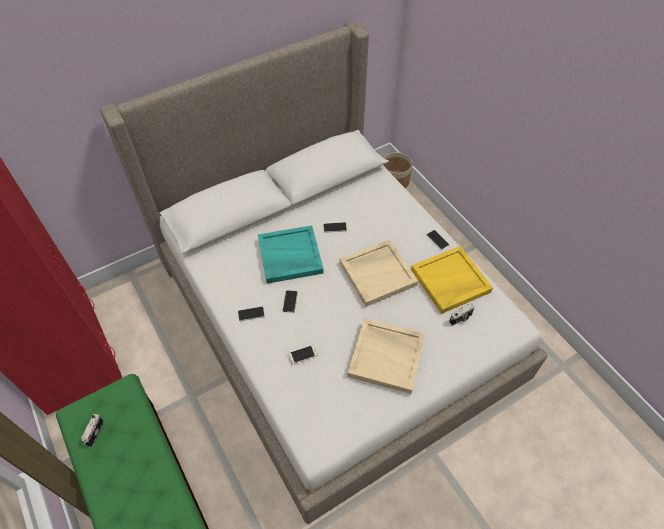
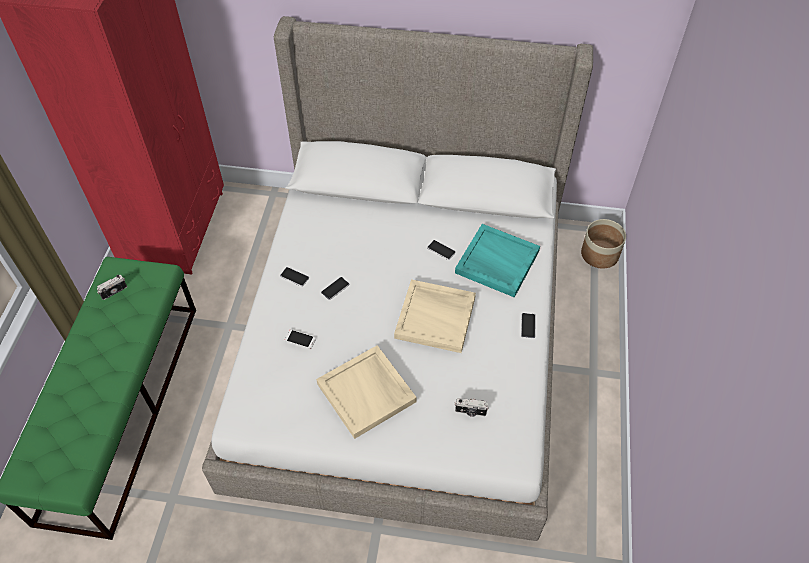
camera: 40 degrees right, 0 degrees up
(289, 256) = (374, 249): turquoise tray -> turquoise tray (496, 262)
(450, 281) = (497, 372): yellow tray -> none

